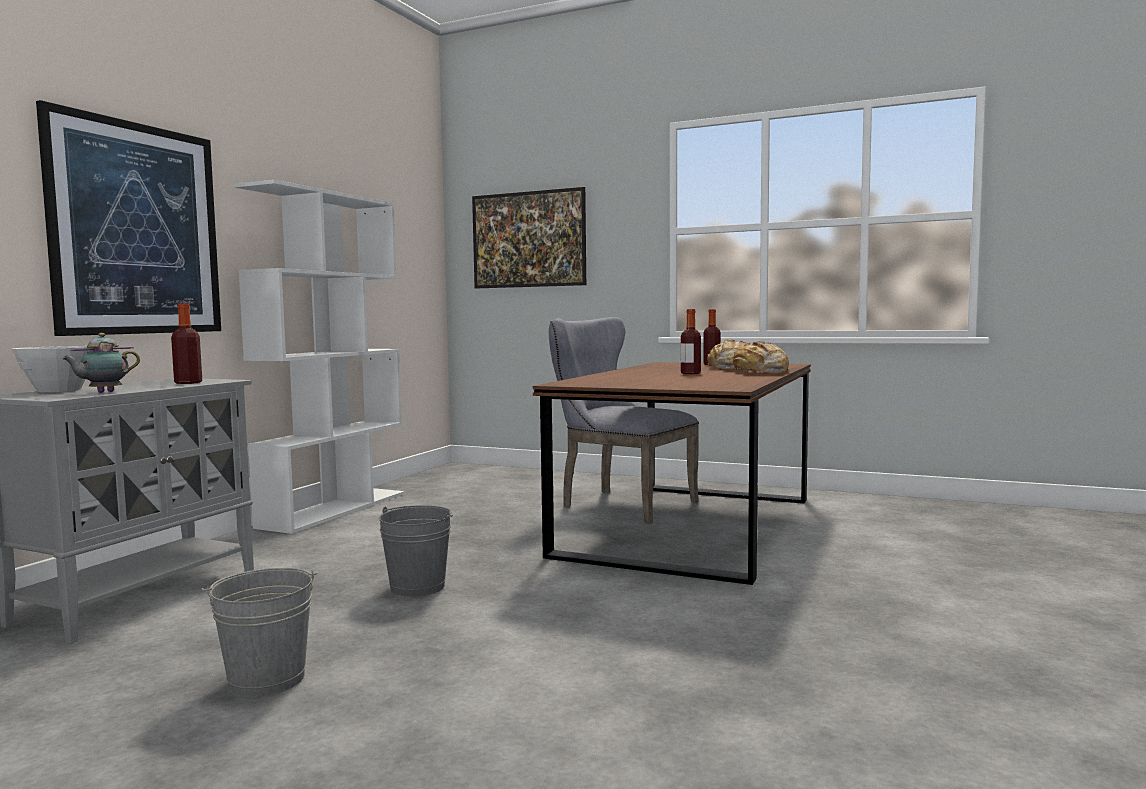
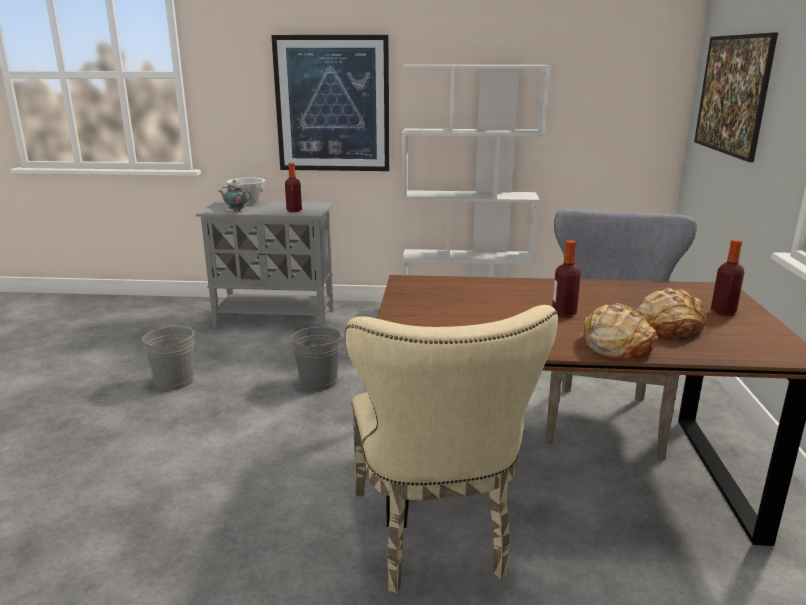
camera: 70 degrees right, 15 degrees up
(775, 571) = (435, 538): none -> beige chair

